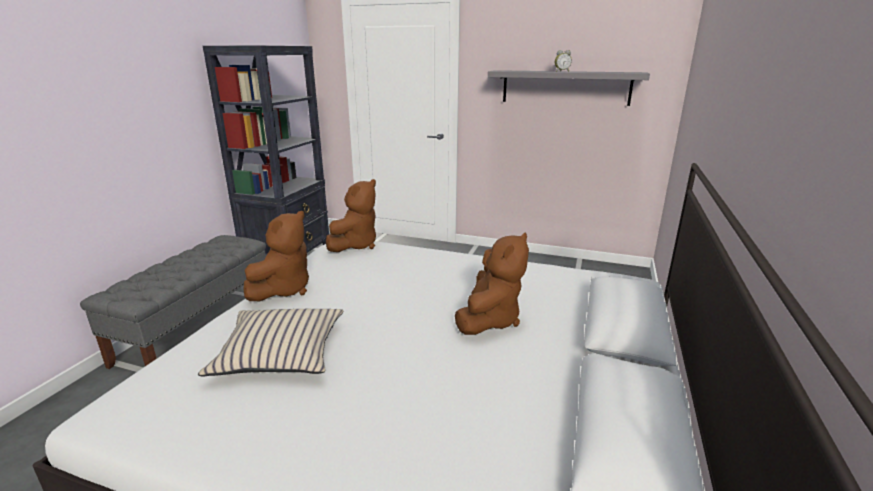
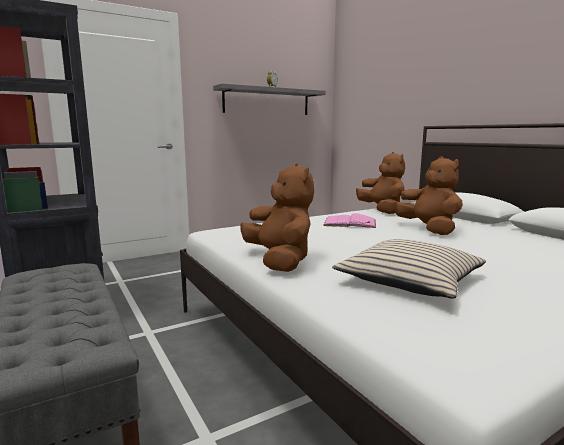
camera: 50 degrees left, 10 degrees down
(355, 245) = (233, 229): brown plush toy -> brown plush toy (382, 210)
(452, 276) = (350, 222): none -> pink book

